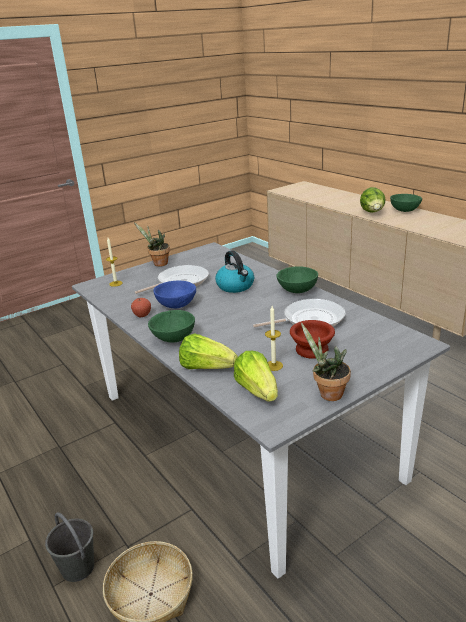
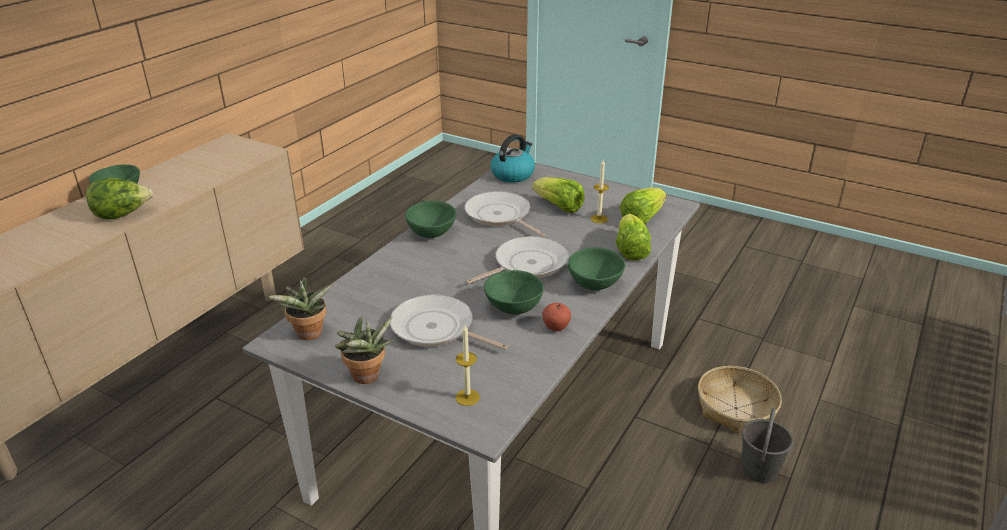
camera: 115 degrees left, 5 degrees up
(176, 305) = (512, 308): blue bowl -> green bowl
(224, 318) = (527, 264): none -> frying pan
(236, 286) = (434, 277): kettle -> kettle (513, 174)
(310, 350) = (559, 207): brown bowl -> lettuce
(327, 394) = (619, 191): potted plant -> potted plant (309, 335)

